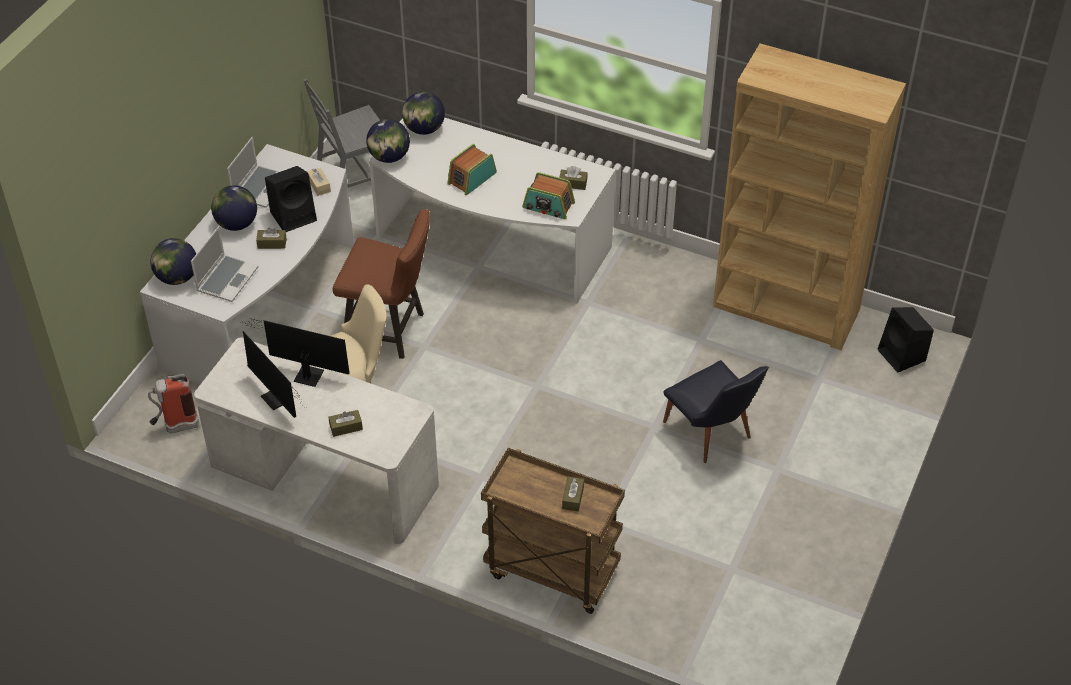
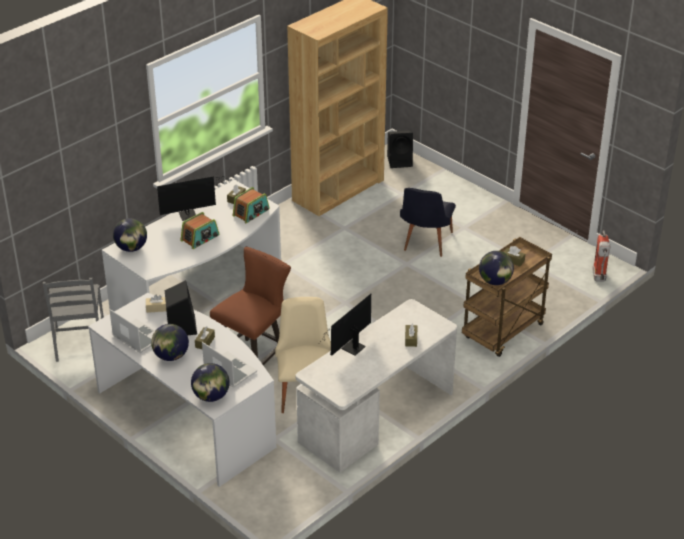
camera: 70 degrees left, 10 degrees down
(175, 427) = (287, 486): fire extinguisher -> fire extinguisher (599, 278)
(278, 401) = (370, 366): monitor -> monitor (191, 215)
(389, 157) = (150, 270): globe -> globe (495, 281)
(471, 178) = (200, 238): radio -> radio turned 105 degrees counterclockwise
(712, 435) = (425, 244): black chair -> black chair turned 120 degrees clockwise

